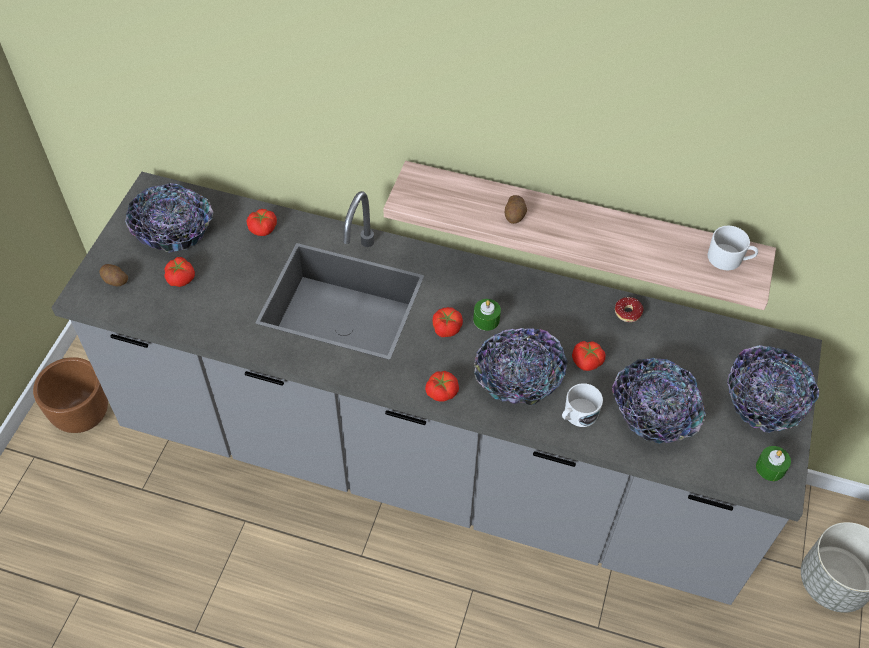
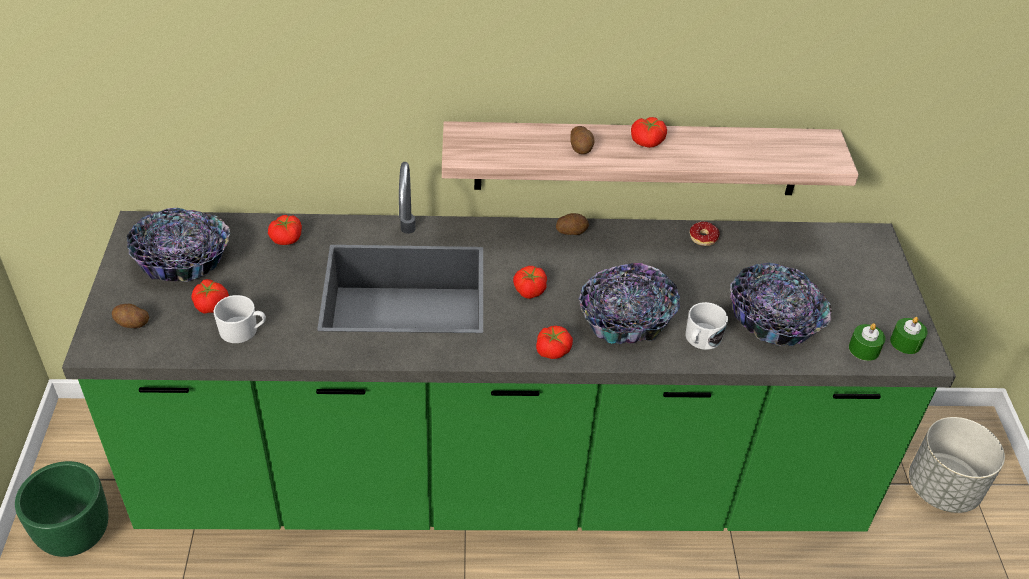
camera: 20 degrees left, 10 degrees down
(82, 414) = (75, 534): brown planter -> green planter
(431, 462) = (503, 480): grey counter -> green counter
(486, 319) = (566, 273): green candle -> green candle (864, 349)
(509, 277) = (571, 231): none -> potato
(587, 362) = (686, 290): tomato -> tomato (647, 142)
(729, 259) = (804, 146): white mug -> white mug (243, 330)
(763, 401) = (868, 286): bowl -> none

